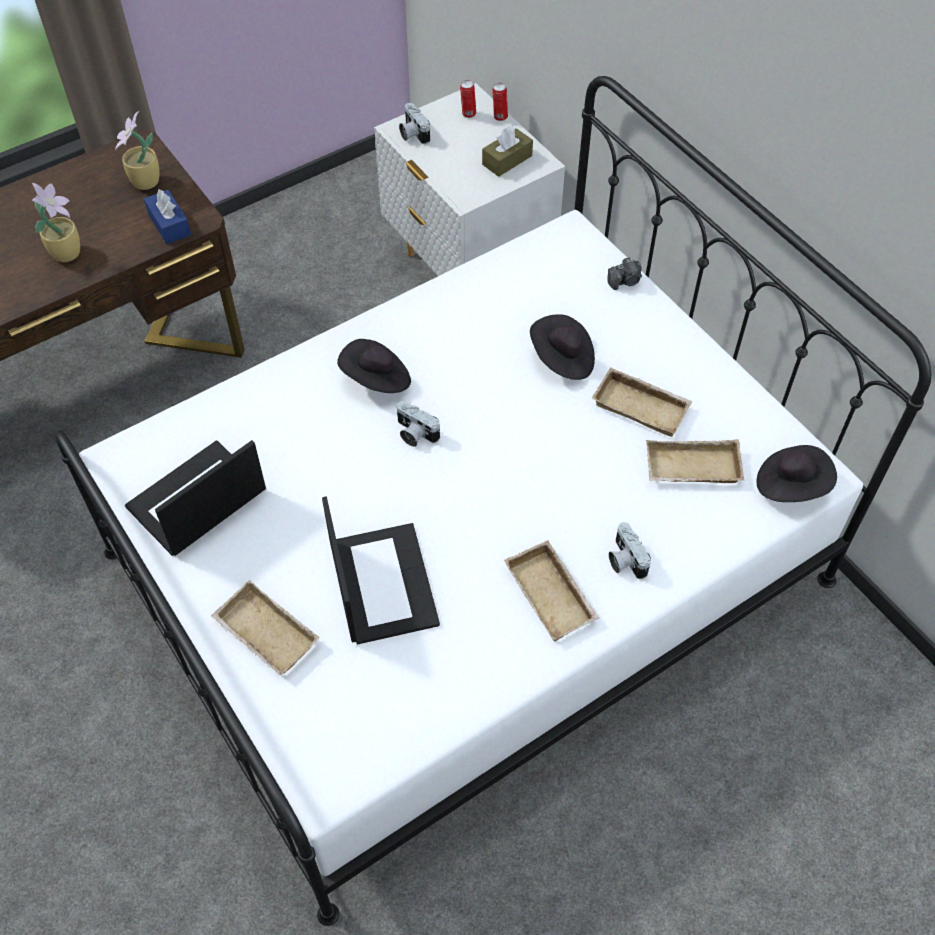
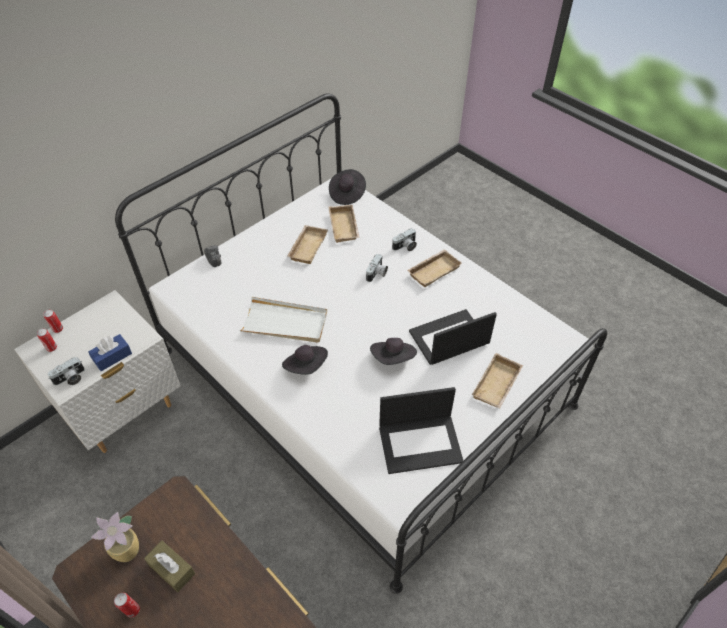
camera: 100 degrees left, 5 degrees down
(67, 252) = (217, 589): potted plant -> none
(78, 187) = (132, 610): none -> can
(169, 225) = (182, 514): blue tissue box -> blue tissue box (112, 357)
(196, 501) = (420, 443): laptop -> laptop turned 45 degrees counterclockwise
(414, 434) = (345, 340): camera -> camera (377, 274)
(469, 361) = (285, 323): none -> white tray
(507, 160) = (106, 320): brown tissue box -> brown tissue box (171, 569)
(562, 359) = (278, 281): black hat -> black hat (393, 358)

